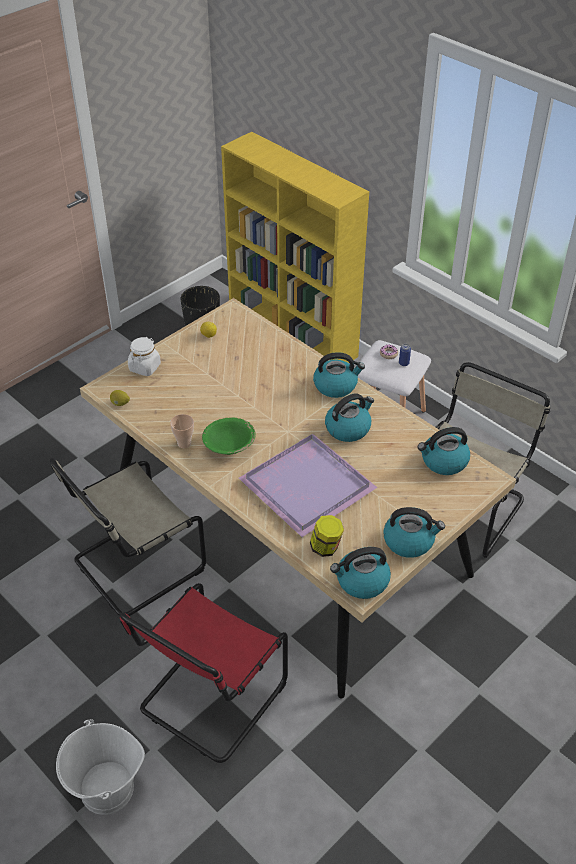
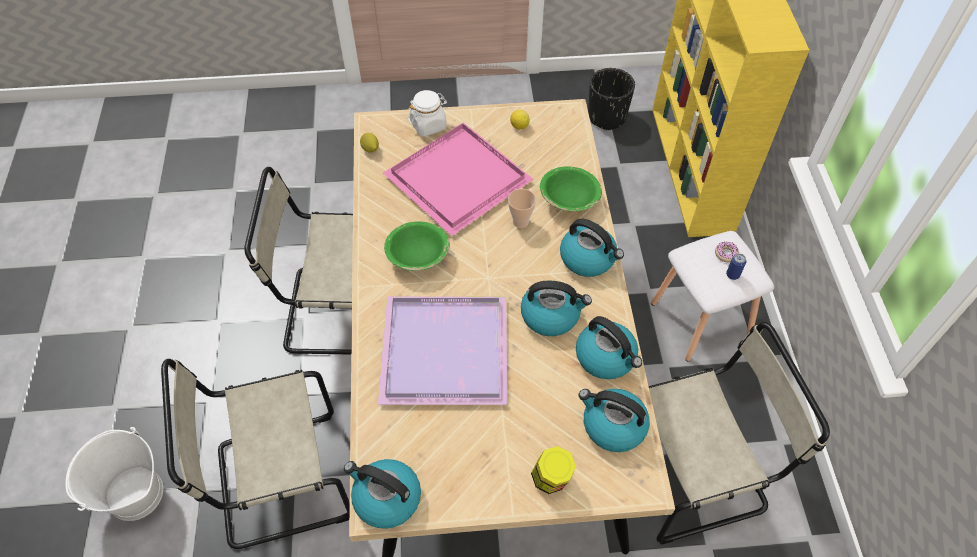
camera: 40 degrees right, 10 degrees up
(184, 443) = (382, 226): cup -> cup (520, 222)
(201, 389) = (455, 179): none -> pink tray
(209, 700) = (278, 481): red chair -> beige chair
(288, 360) = (569, 200): none -> green bowl
(326, 547) = (392, 433): jar -> jar (551, 479)
(409, 541) = (479, 491): kettle -> kettle (606, 357)

